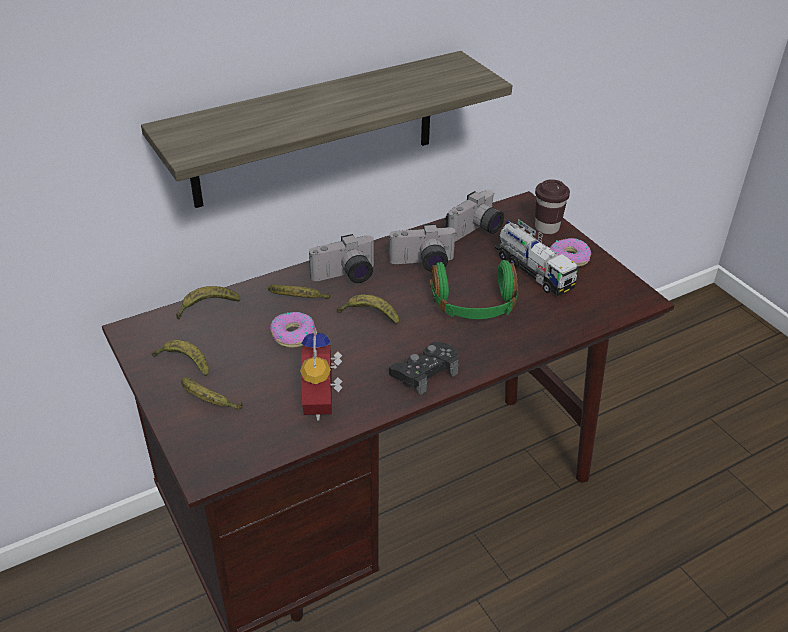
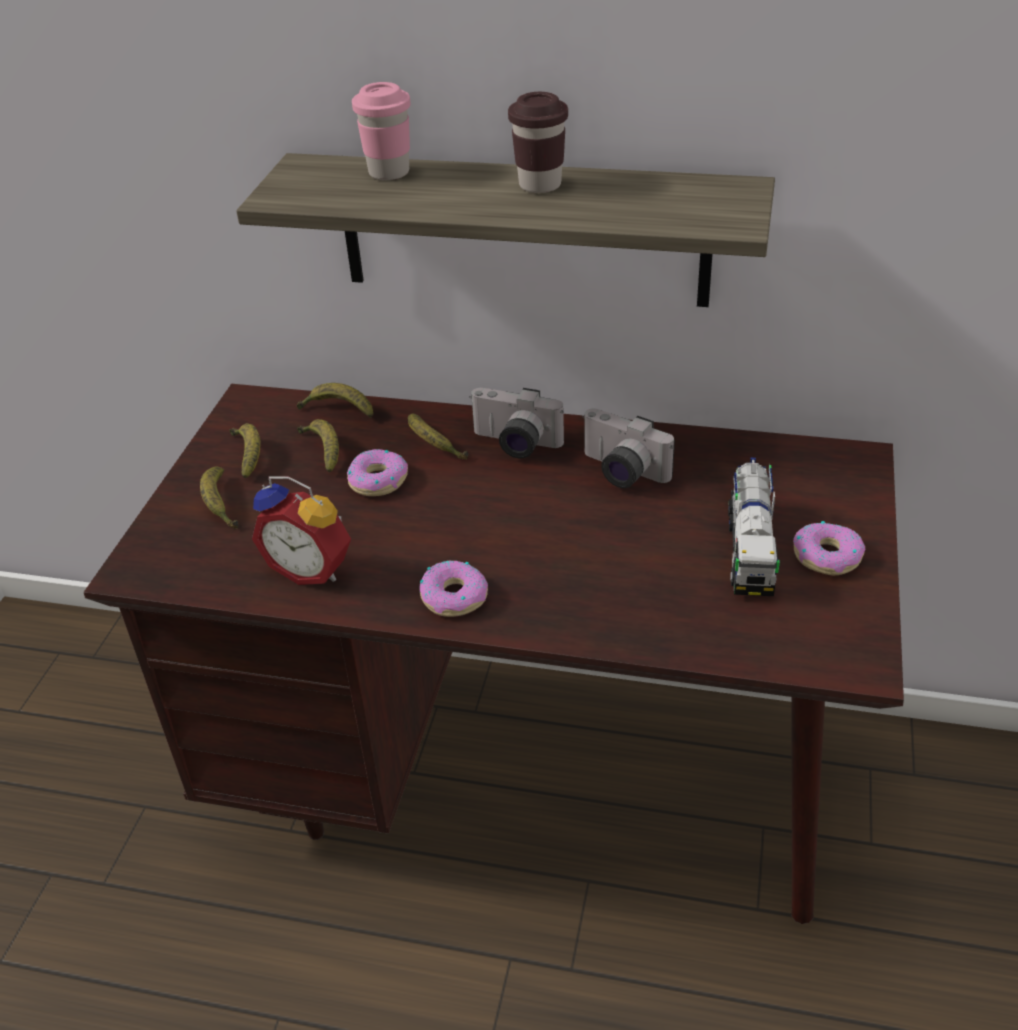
camera: 45 degrees right, 0 degrees up
(240, 114) = (389, 172): none -> pink cup
(323, 403) = (312, 568): alarm clock -> alarm clock turned 105 degrees counterclockwise
(369, 315) = (481, 500): banana -> banana (323, 451)
(425, 372) = (454, 596): black game controller -> donut
(474, 305) = (615, 551): green headphones -> none
(476, 231) = (742, 463): camera -> none
(547, 228) = (849, 502): brown cup -> brown cup (540, 185)

